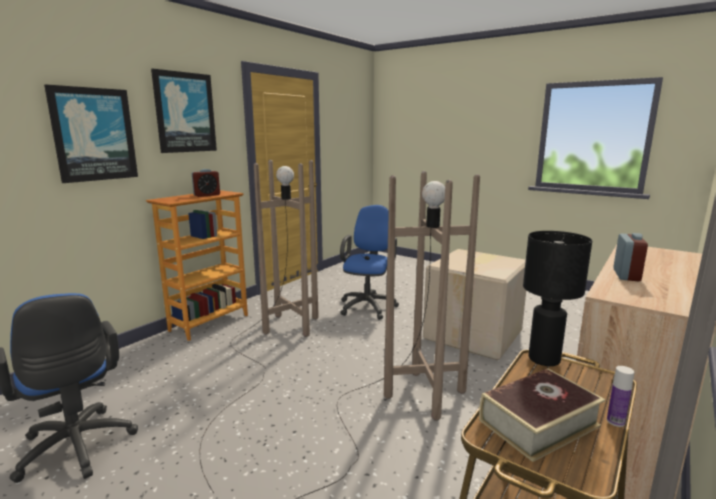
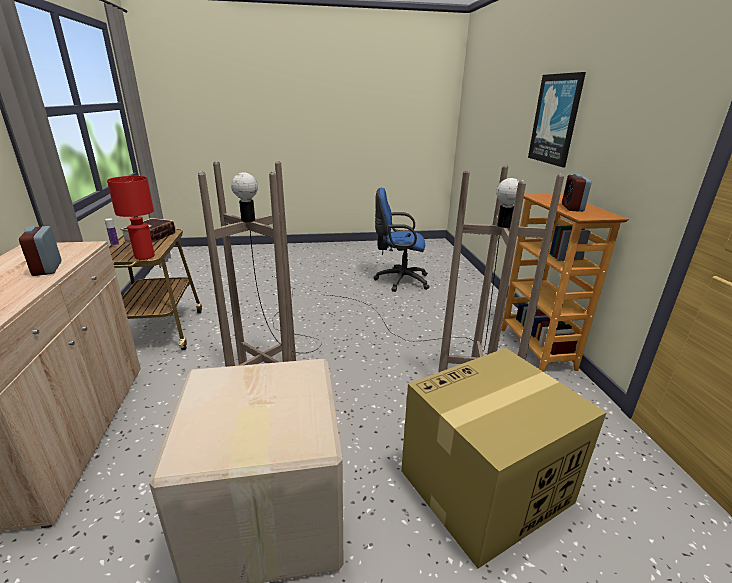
camera: 135 degrees right, 10 degrees up
(185, 112) = (631, 96): picture -> none
(368, 306) = (484, 487): blue office chair -> cardboard box
(545, 359) = (144, 257): black table lamp -> red table lamp

